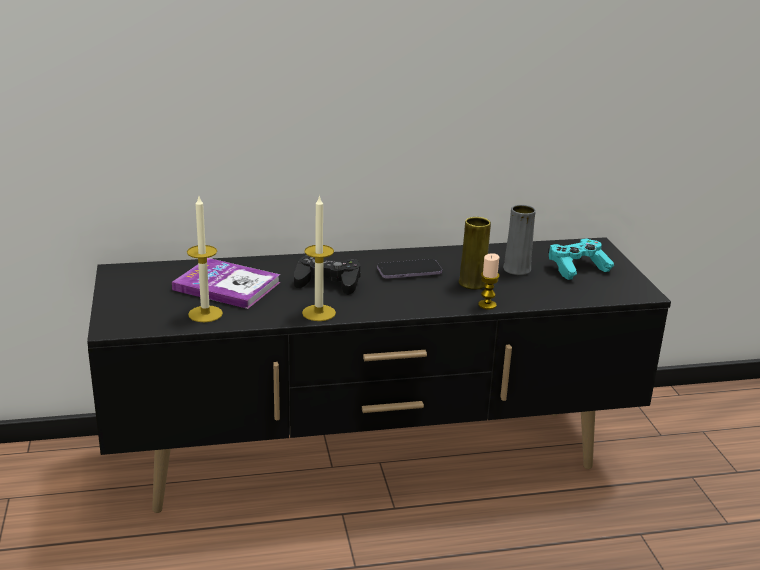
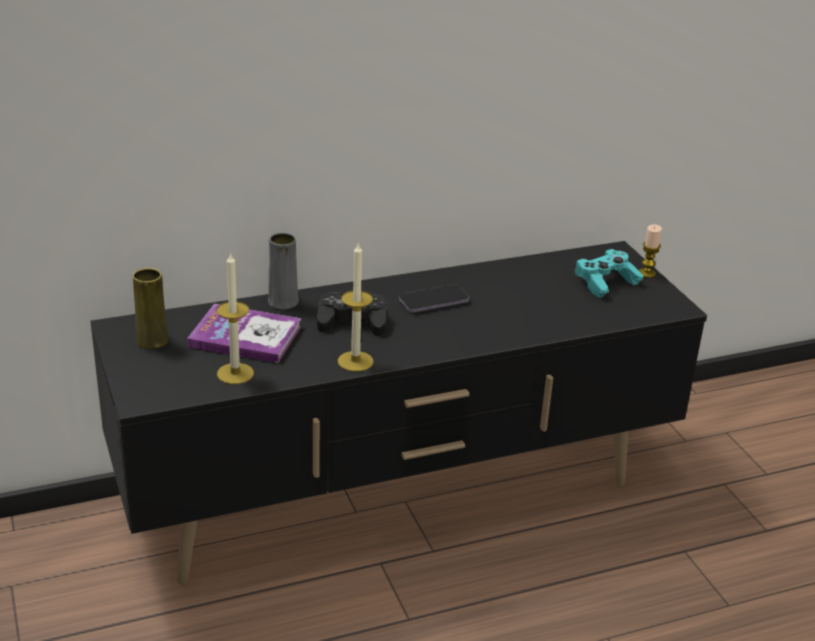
camera: 10 degrees left, 5 degrees up
(472, 283) = (503, 310): yellow vase -> yellow vase (152, 341)
(487, 305) = (526, 336): candle -> candle (647, 273)
(517, 269) = (544, 289): grey vase -> grey vase (283, 302)

